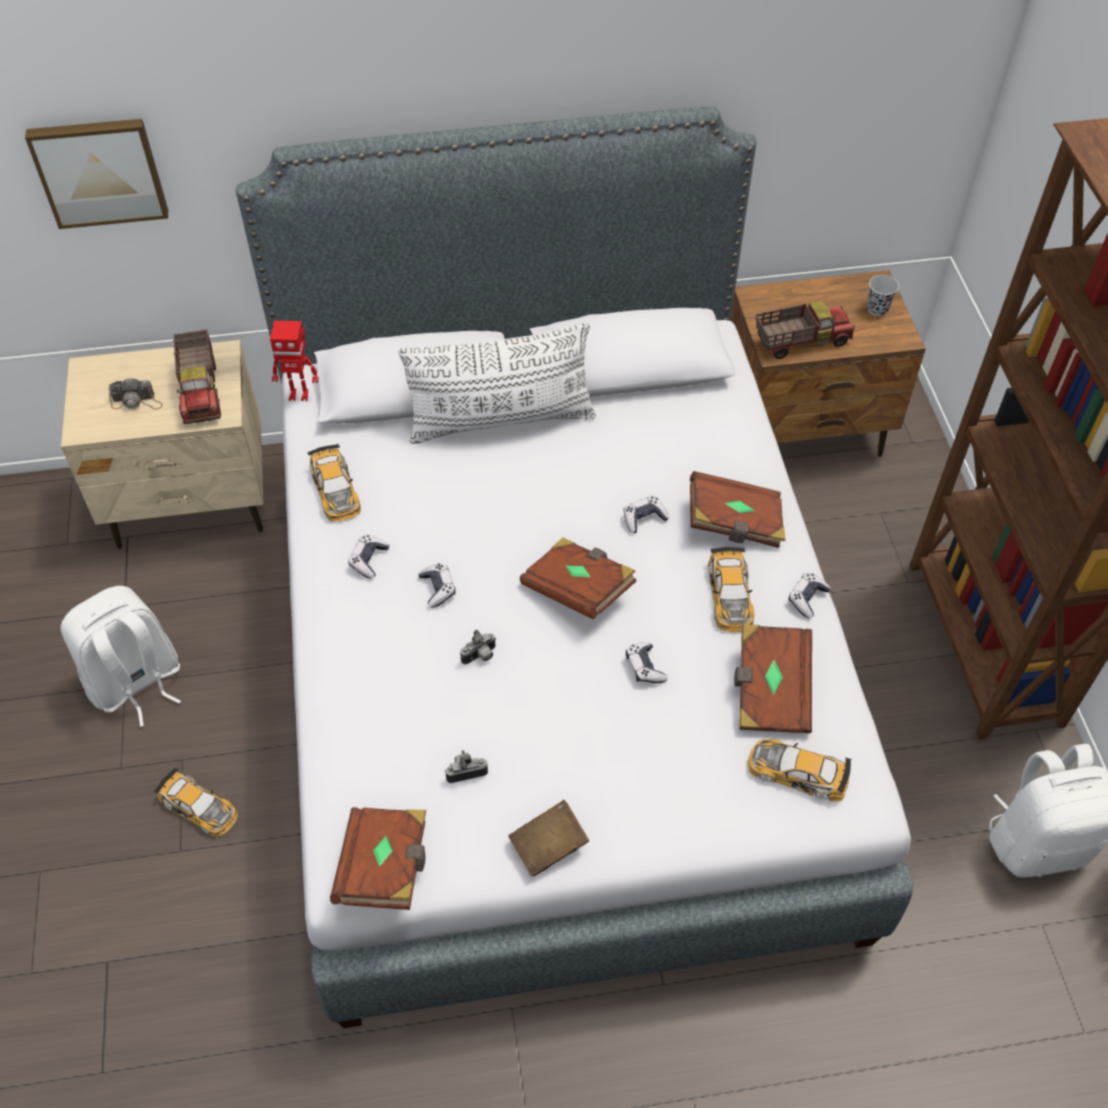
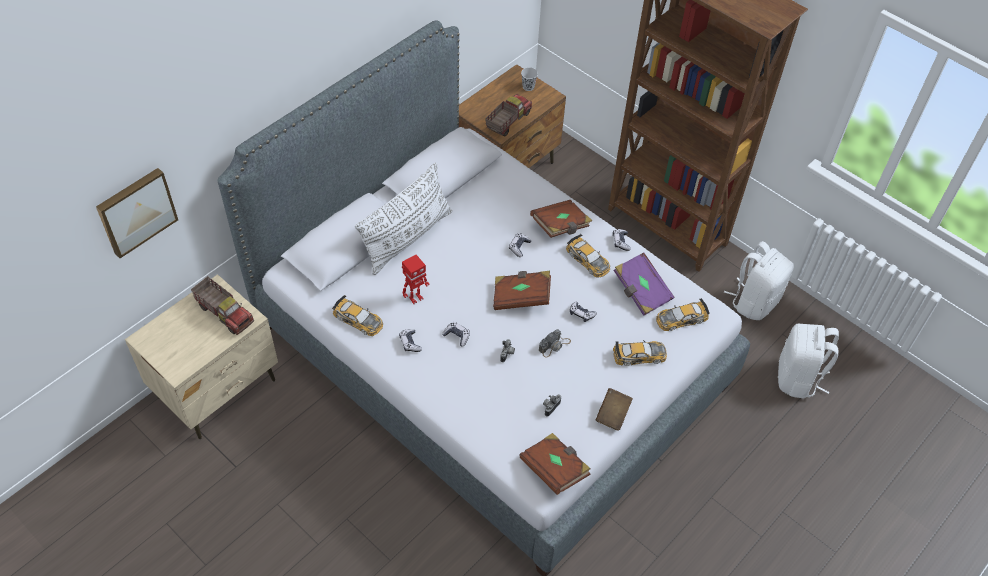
camera: 40 degrees left, 0 degrees up
(135, 683) = (283, 499): white backpack -> white backpack (798, 378)
(137, 402) = (193, 339): camera -> camera (554, 345)
(199, 807) = (379, 534): toy car -> toy car (639, 355)
(299, 394) = (289, 283): toy robot -> toy robot (415, 298)
(770, 691) = (641, 291): brown book -> purple book

